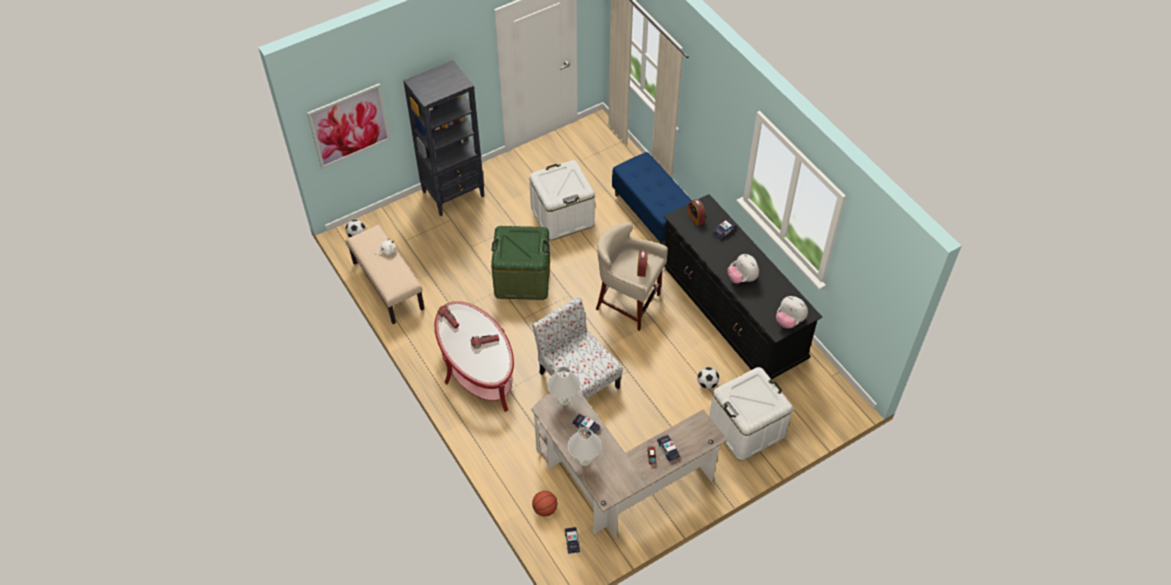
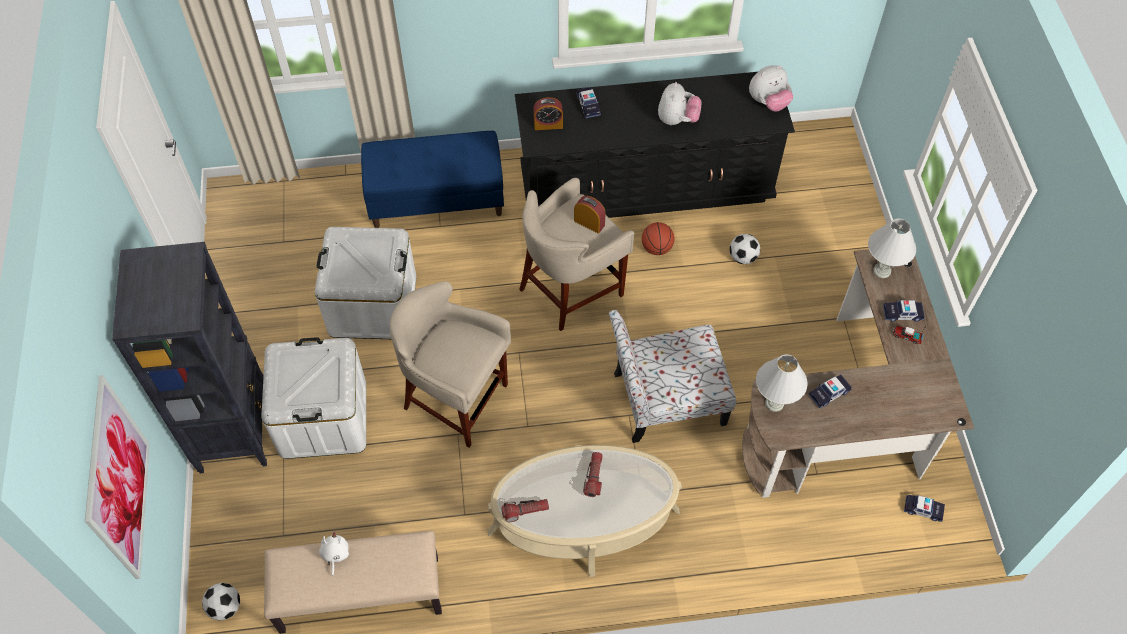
camera: 65 degrees left, 5 degrees up
(476, 367) = (584, 521): red coffee table -> beige coffee table
(522, 278) = (456, 399): green storage box -> beige stool
(545, 509) = (861, 523): basketball -> basketball (657, 248)
(585, 460) = (885, 417): white table lamp -> white table lamp (882, 270)
(742, 278) = (677, 120): plush toy -> plush toy turned 75 degrees counterclockwise
(746, 428) = (827, 246): white storage box -> white storage box (323, 418)

